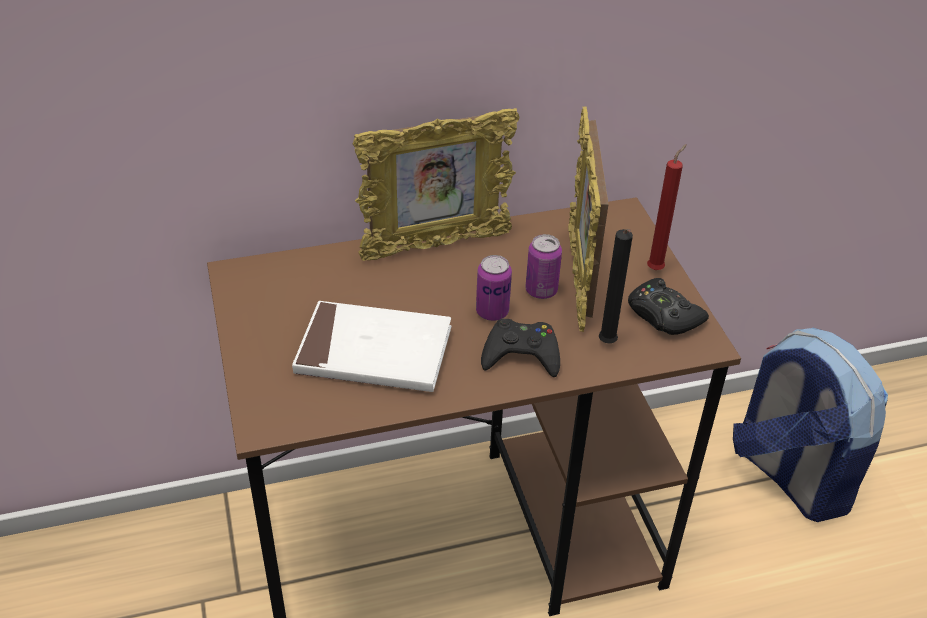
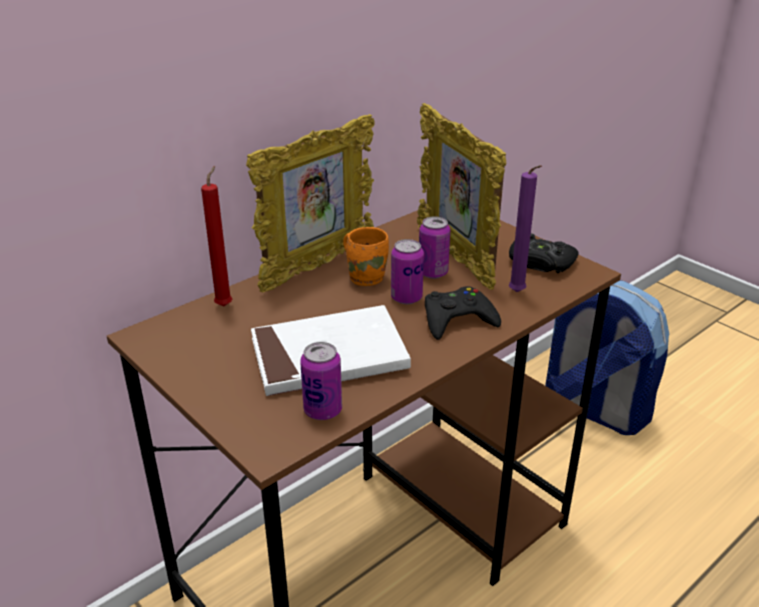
camera: 25 degrees left, 10 degrees down
(330, 406) = (323, 410): none -> can
(472, 274) = (366, 277): none -> orange mug
(607, 345) = (518, 293): black candle -> purple candle
(657, 268) = (507, 235): red candle -> red candle (225, 304)

